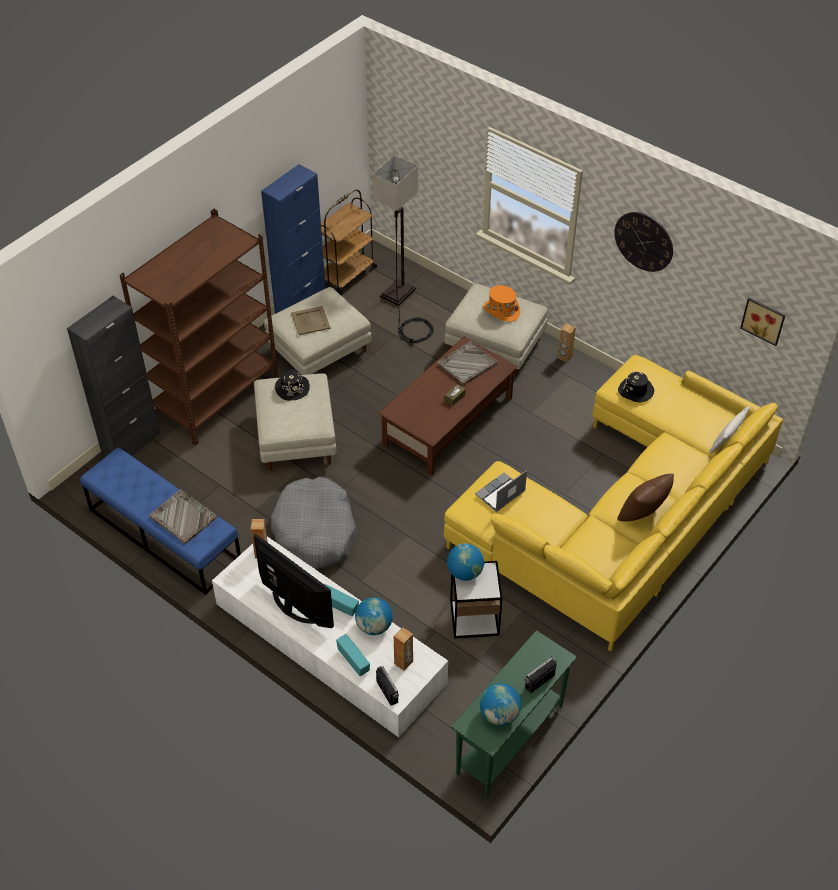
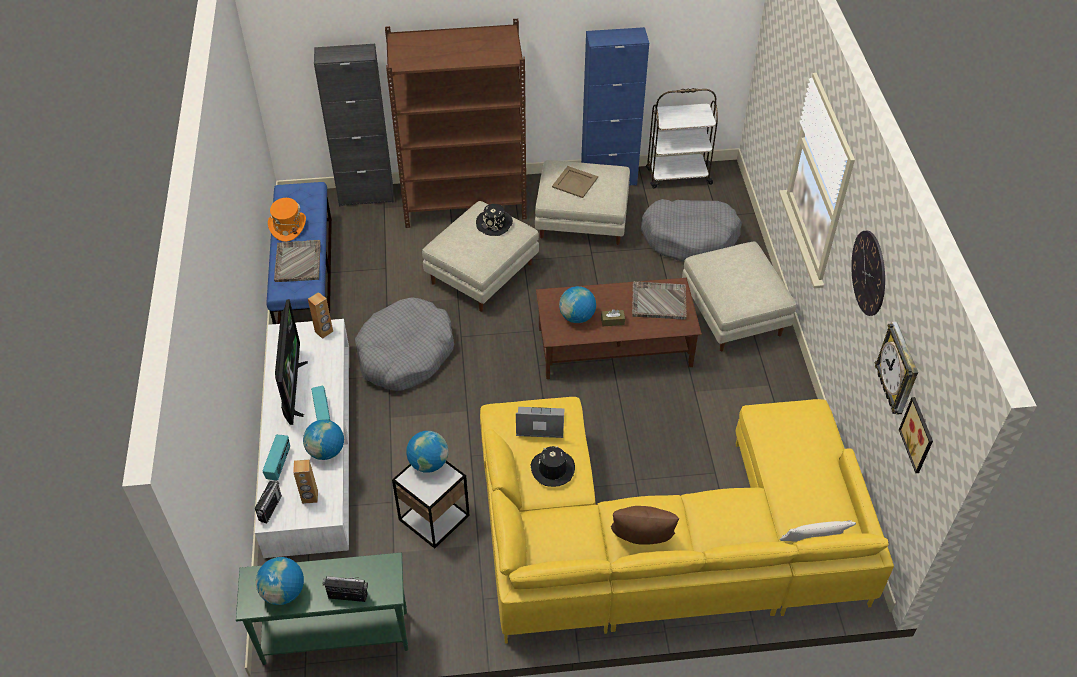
camera: 45 degrees right, 0 degrees up
(346, 276) = (677, 176): brown cart -> white cart
(406, 314) = (690, 237): floor lamp -> grey dog bed
(429, 411) = (577, 317): none -> globe
(501, 310) = (745, 277): orange hat -> orange hat (288, 226)
(564, 357) = (786, 366): brown speaker -> none
(635, 391) = (778, 430): black hat -> black hat (552, 469)
(717, 290) = (898, 370): none -> wall clock

